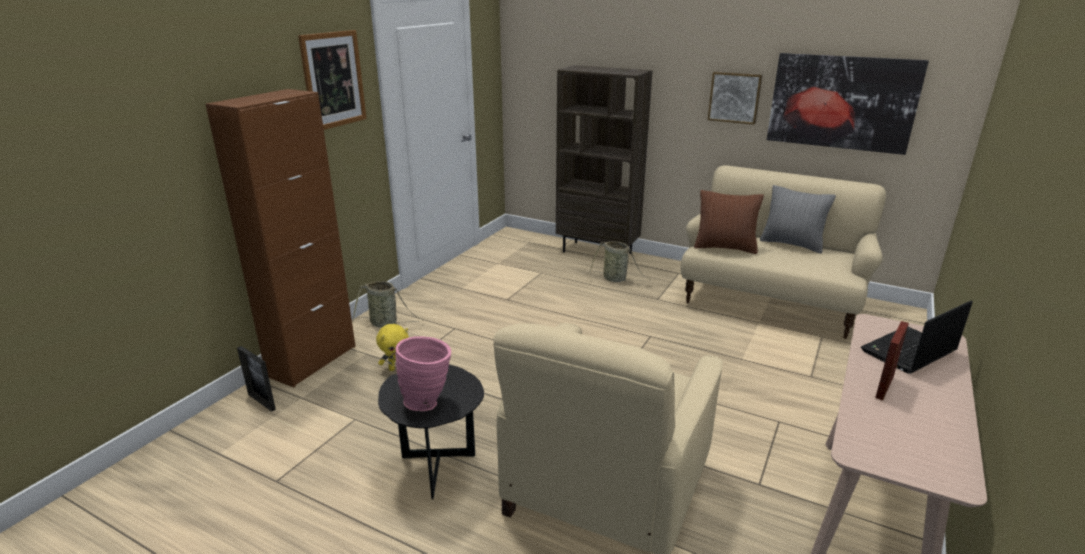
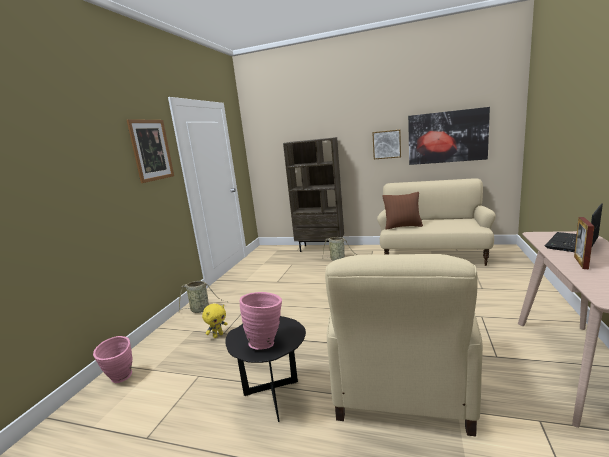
camera: 10 degrees left, 10 degrees down
(261, 402) = (121, 379): picture frame -> pink vase
(312, 361) = (155, 343): brown cabinet -> none
(792, 244) = (437, 219): grey pillow -> none

